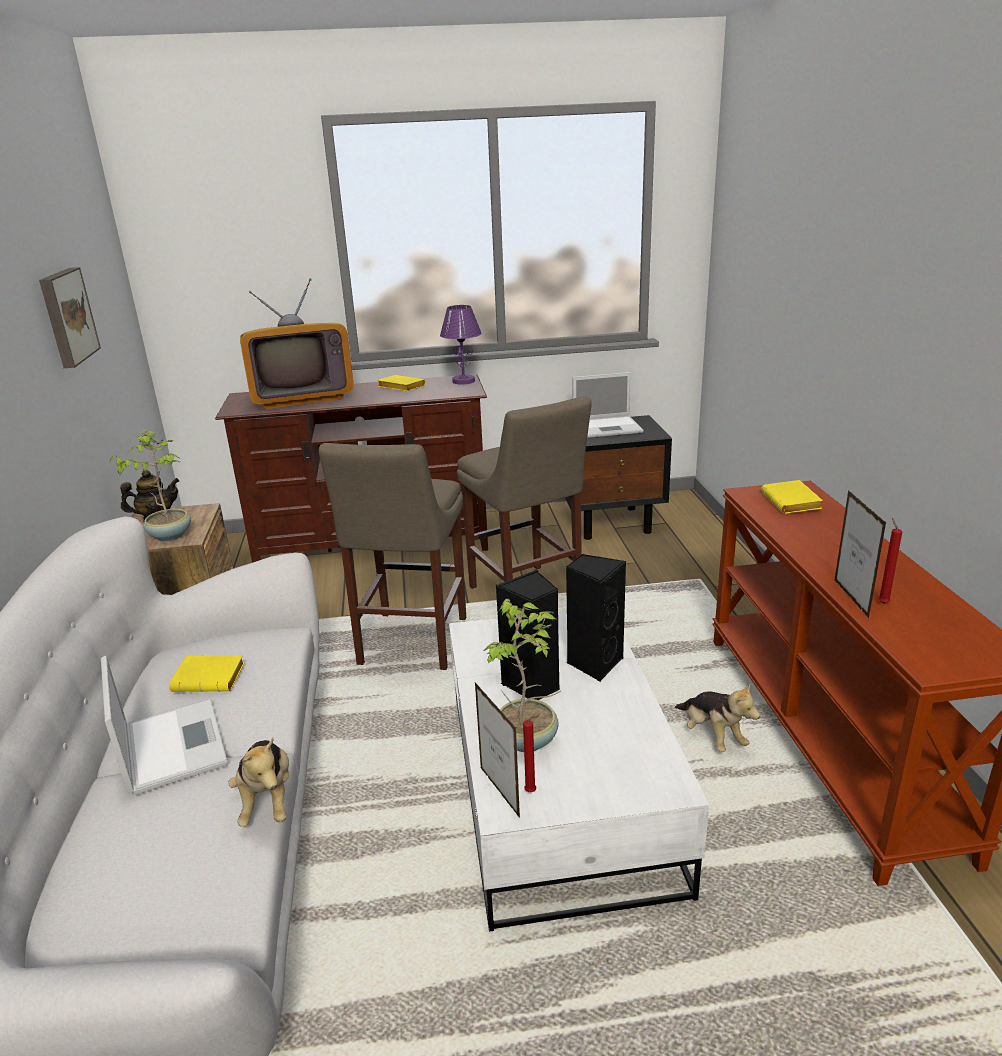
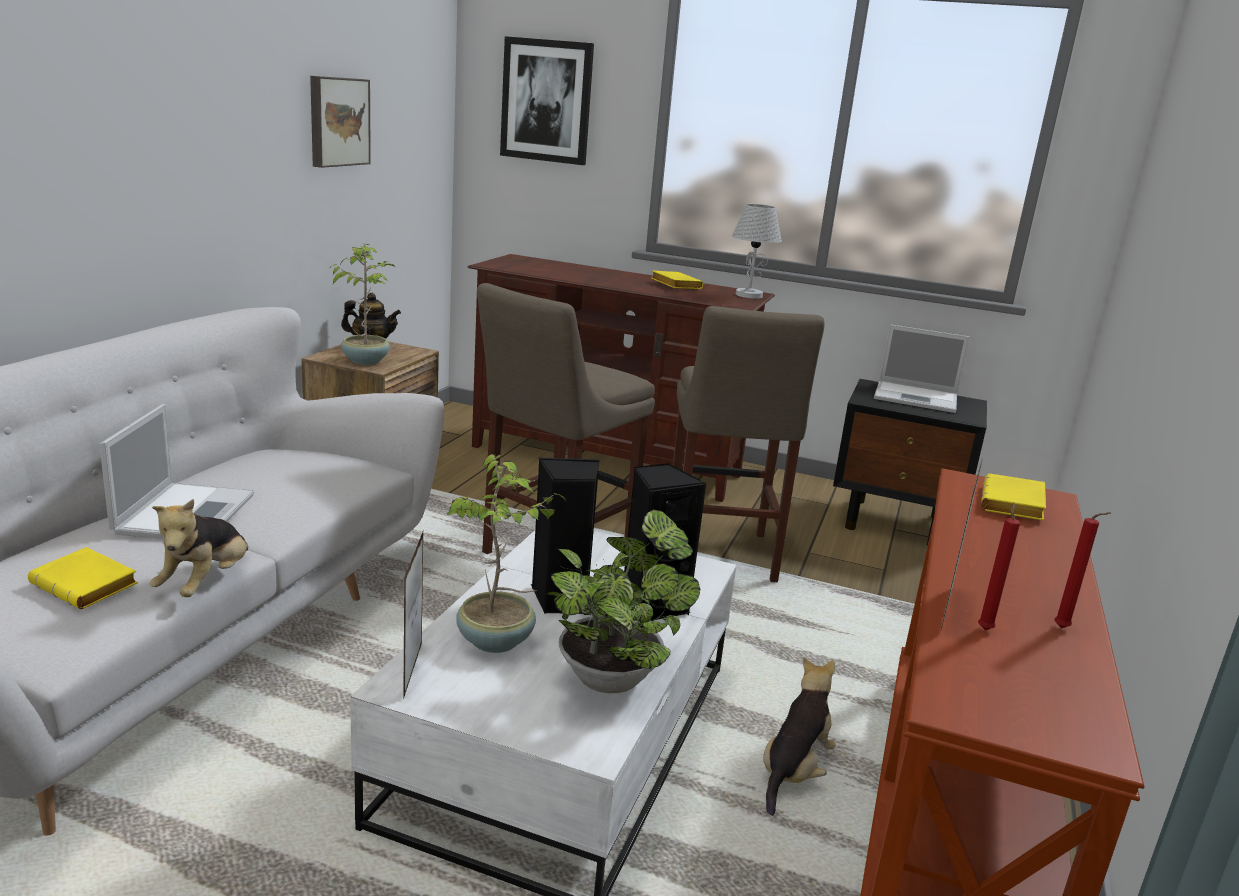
camera: 25 degrees right, 5 degrees down
(211, 678) = (277, 478): yellow book -> yellow book (88, 586)
(224, 246) = (546, 101): none -> picture
(301, 396) = (568, 270): television -> none
(463, 381) = (748, 295): purple table lamp -> white table lamp
(532, 792) = (443, 684): red candle -> red candle (1064, 629)
(627, 728) = (613, 675): none -> potted plant
(712, 736) = (793, 772): plush toy -> plush toy turned 150 degrees counterclockwise

